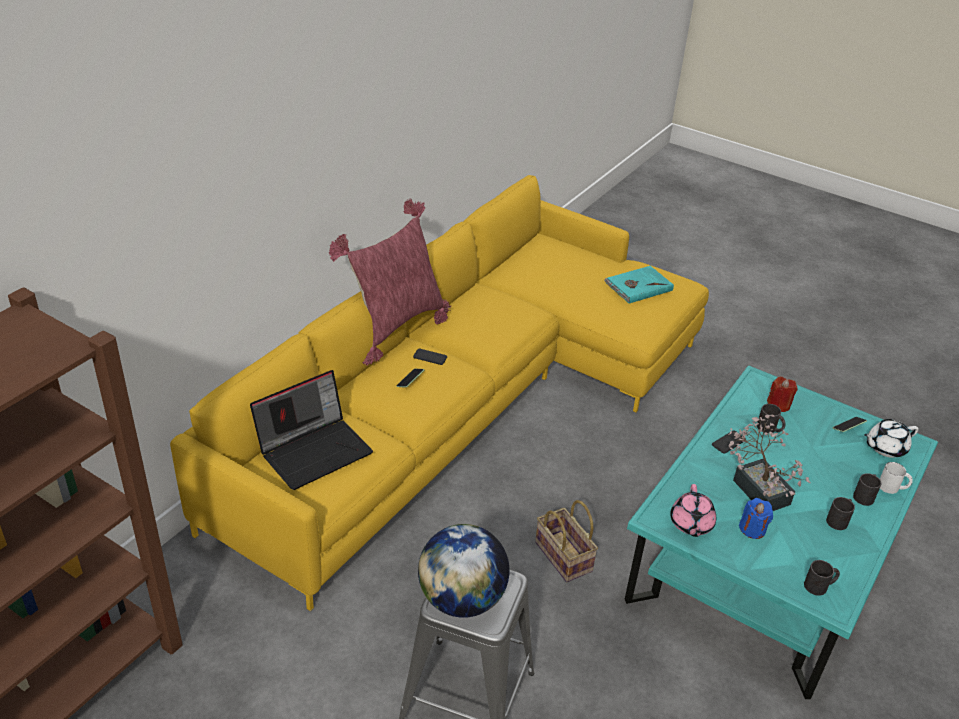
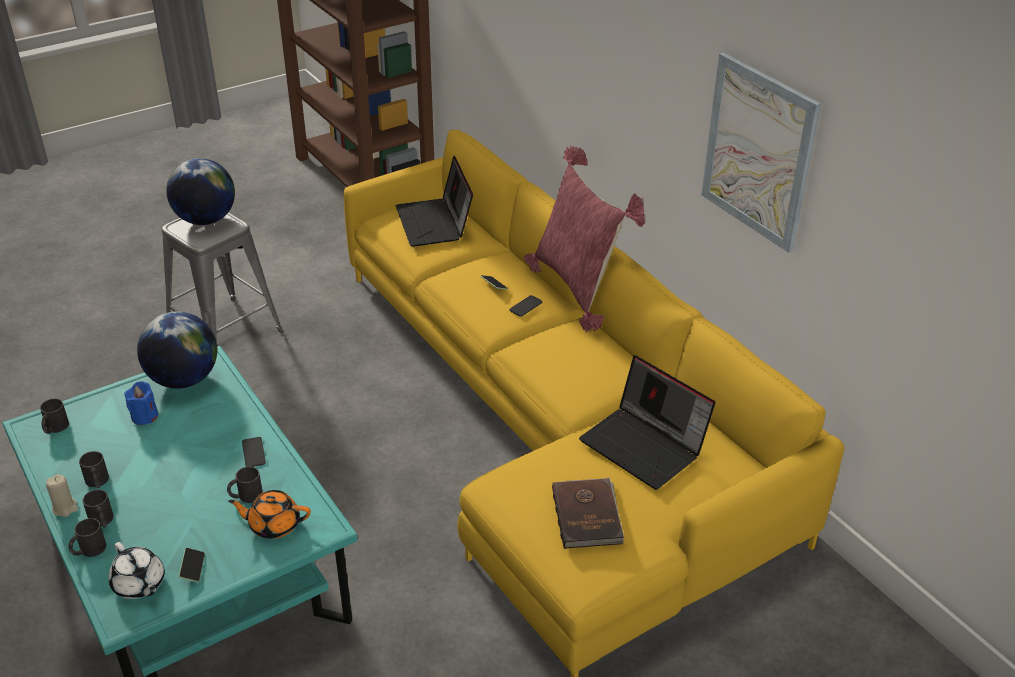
camera: 115 degrees right, 0 degrees up
(450, 80) = (758, 152): none -> picture
(557, 275) = (645, 446): none -> laptop
(561, 556) = (308, 421): basket -> none
(638, 286) = (588, 515): turquoise book -> brown book
(691, 524) = (184, 379): pink teapot -> globe
(757, 487) = (183, 444): potted plant -> none
(778, 405) = (273, 525): red candle -> orange teapot
(878, 523) = (65, 508): none -> beige candle
(885, 447) = (139, 584): white teapot -> white teapot turned 135 degrees clockwise
(892, 487) = (88, 550): white mug -> black mug

